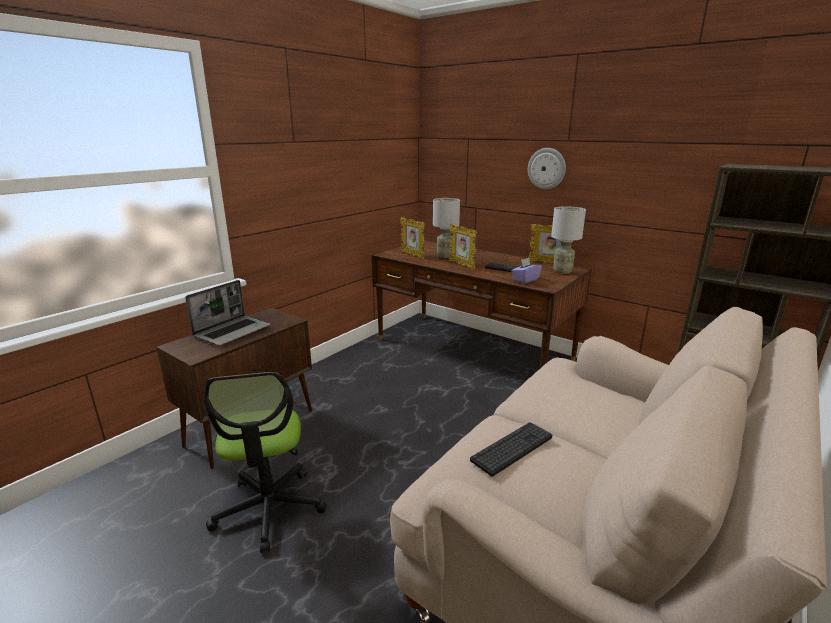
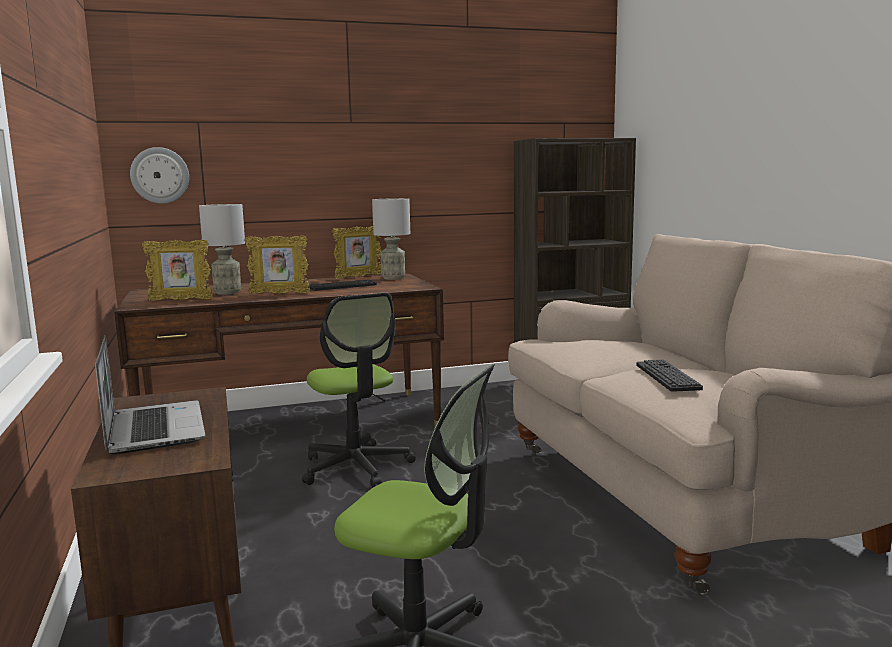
camera: 55 degrees left, 10 degrees down
(446, 393) = (356, 467): none -> office chair
(525, 280) = (386, 288): purple tissue box -> none
(546, 168) = (330, 157): wall clock -> wall clock (160, 175)

